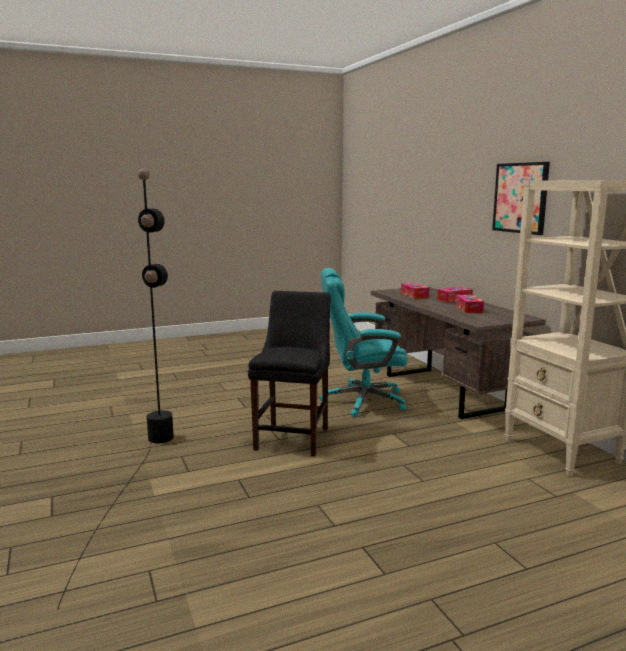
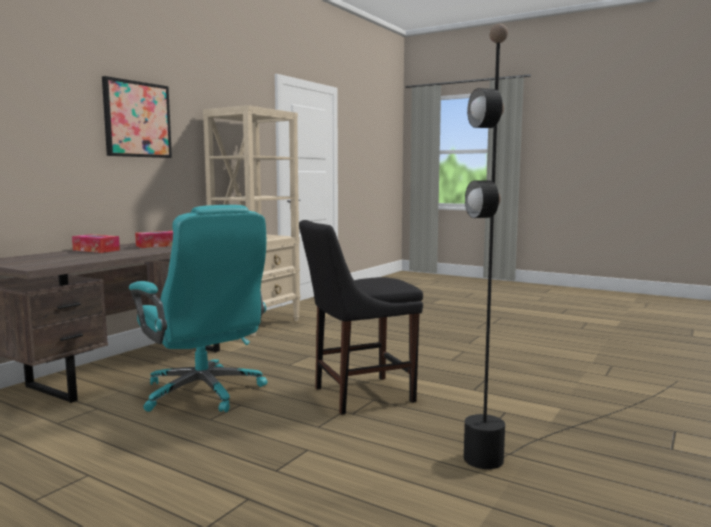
camera: 125 degrees left, 5 degrees down
(414, 295) = (72, 258): tissue box -> none

